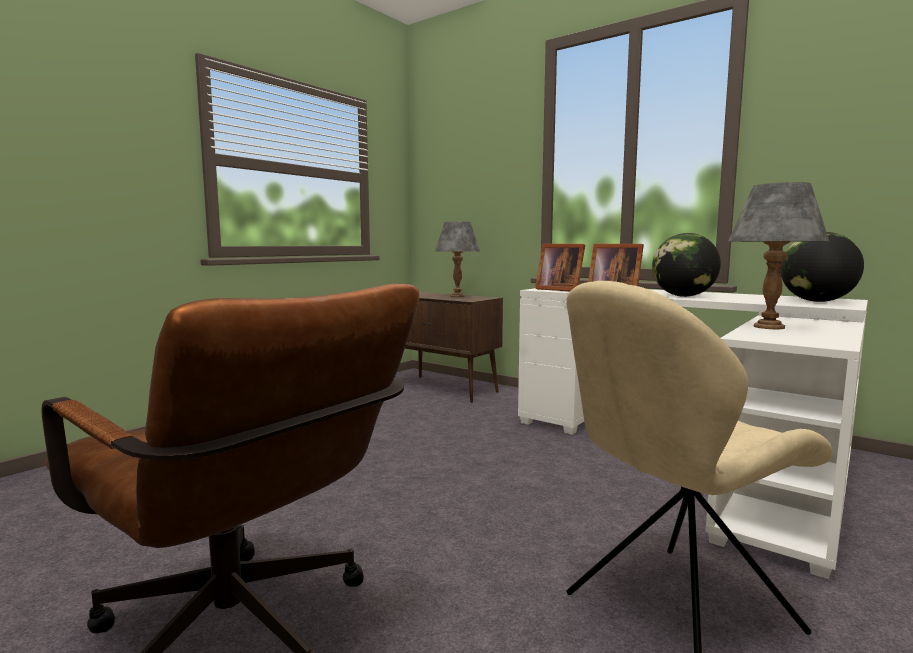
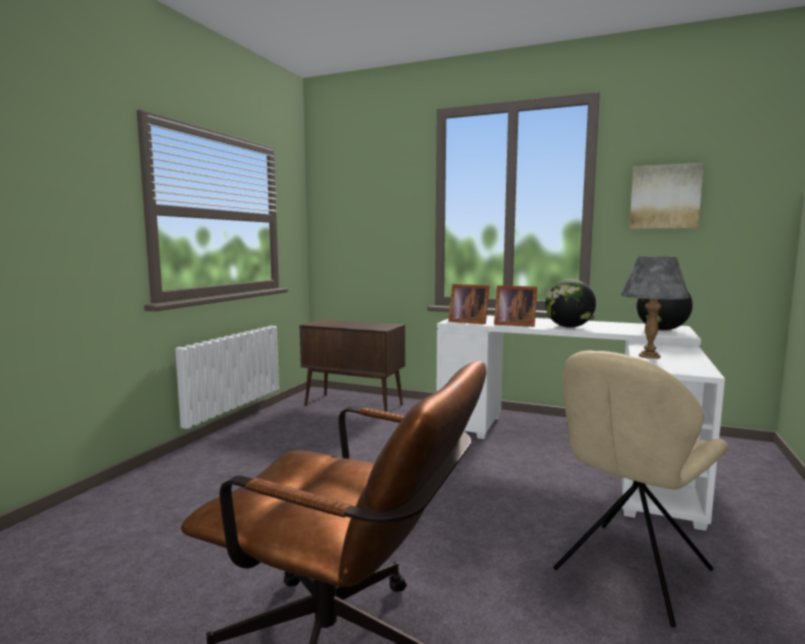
camera: 15 degrees left, 0 degrees up
(457, 296) = (365, 324): grey table lamp -> none
(840, 122) = (664, 197): none -> picture

